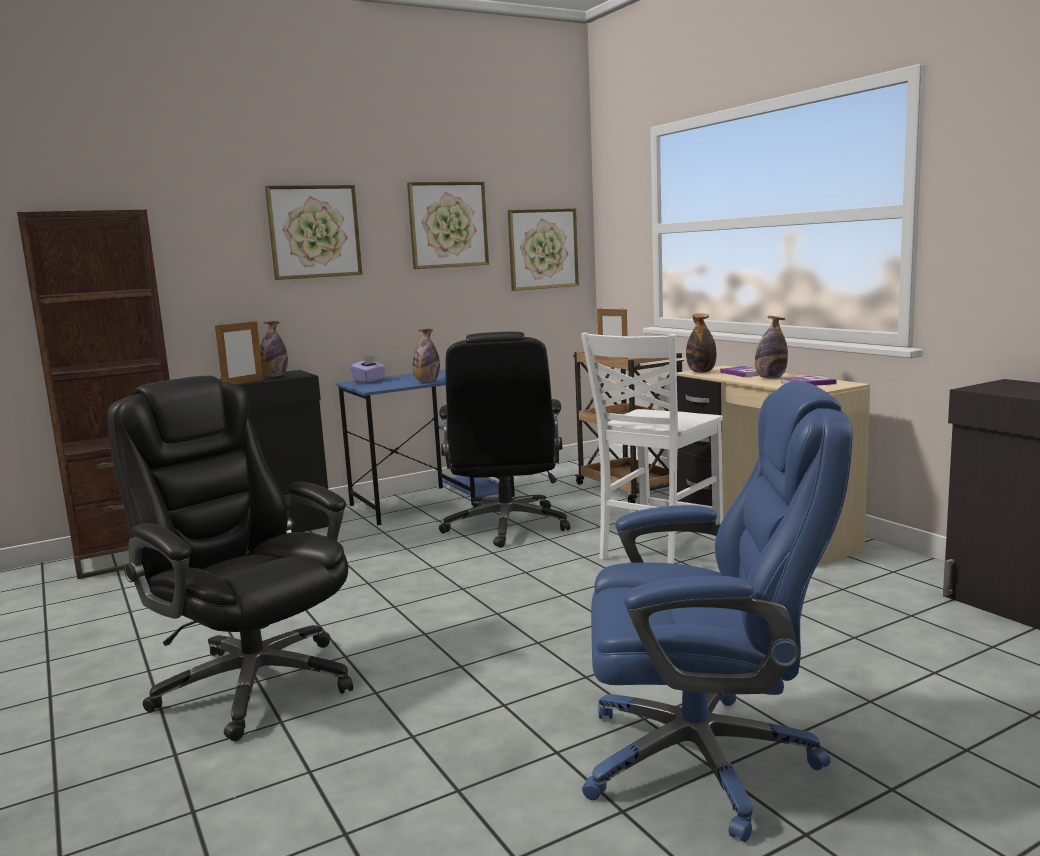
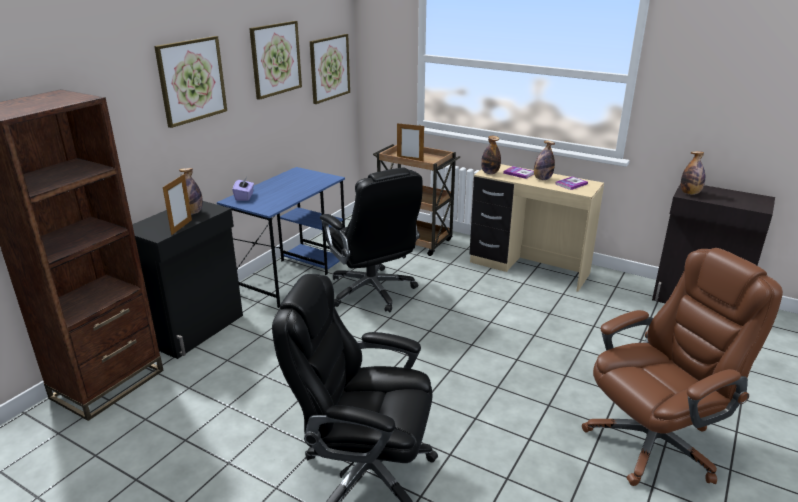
camera: 30 degrees left, 15 degrees up
(427, 381) = (296, 194): bottle -> bottle (690, 193)
(657, 550) = (486, 295): white chair -> none
(704, 759) = (654, 442): blue office chair -> brown office chair

